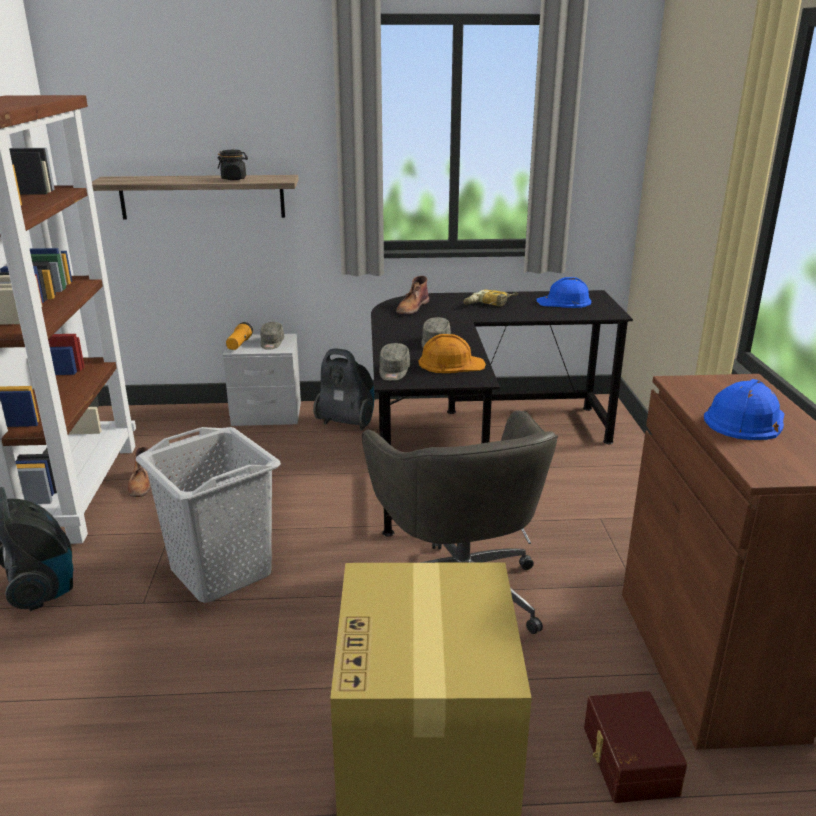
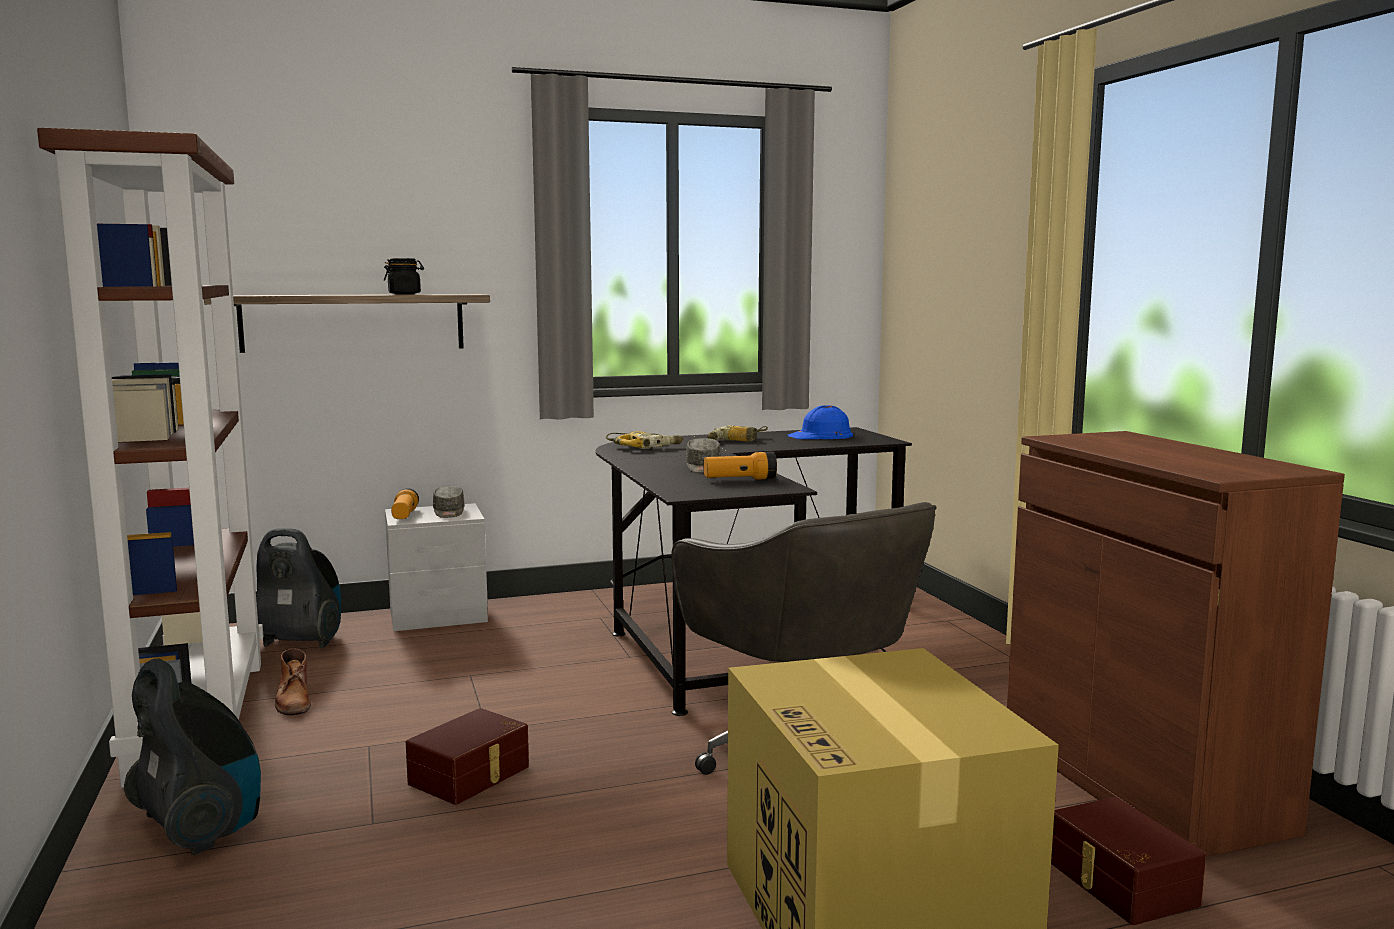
camera: 15 degrees left, 15 degrees down
(221, 571) = (471, 776): grey laundry basket -> brown storage box
(347, 422) = (555, 615): vacuum cleaner -> vacuum cleaner (300, 642)
(393, 371) = (676, 488): grey cap -> none
(412, 307) = (645, 447): brown boot -> power drill
(451, 363) = (740, 479): orange hard hat -> flashlight
(745, 420) = (1155, 452): blue hard hat -> none

